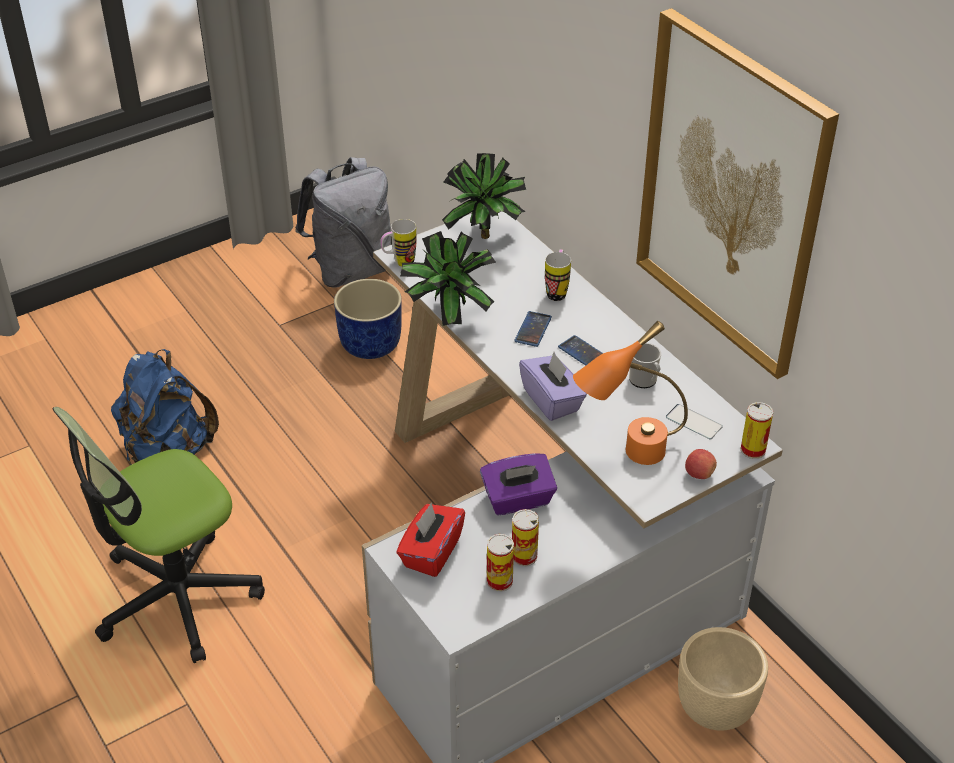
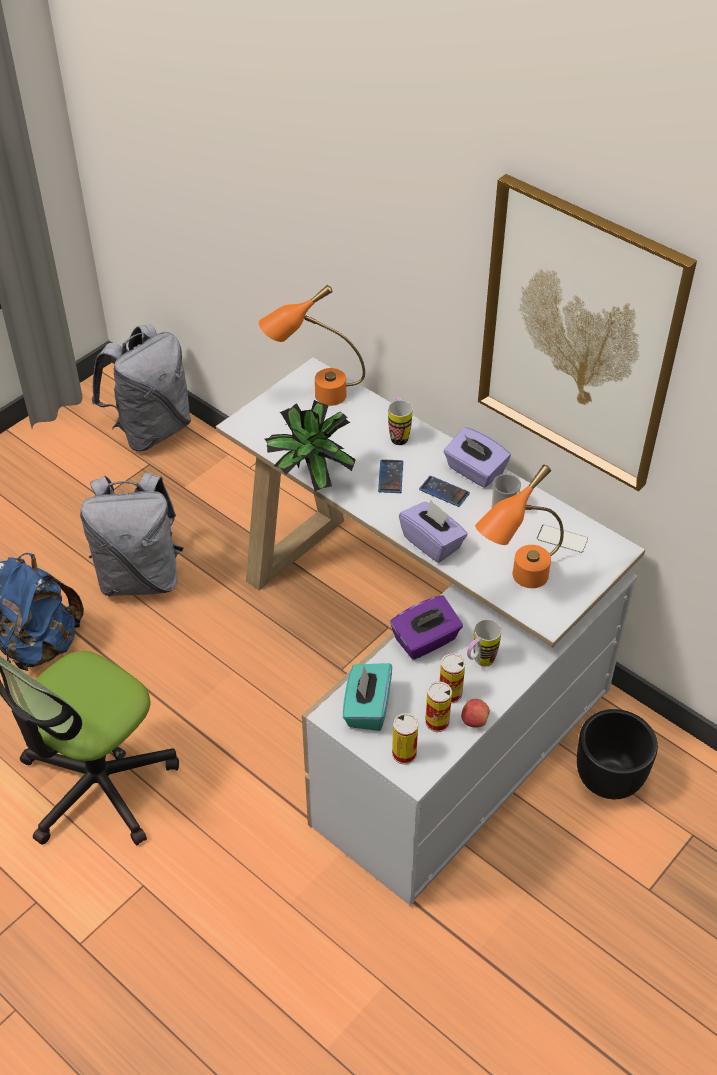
camera: 15 degrees left, 5 degrees up
(290, 407) = (140, 577): none -> grey backpack
(370, 343) = (194, 499): blue planter -> none
(399, 263) = (244, 433): mug -> mug (479, 662)
(431, 553) = (367, 708): red tissue box -> turquoise tissue box
(484, 240) = (314, 396): potted plant -> orange table lamp
(624, 339) = (474, 471): none -> purple tissue box
(699, 474) = (583, 587): apple -> apple (474, 721)
(714, 708) = (607, 778): beige planter -> black planter
(753, 450) = (621, 555): can -> can (404, 754)

